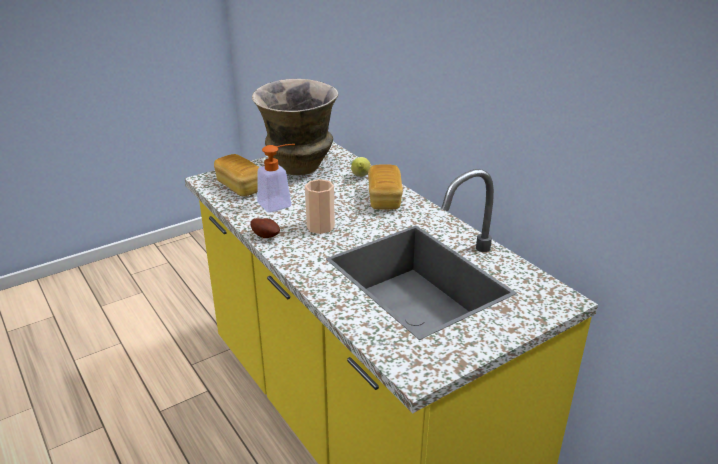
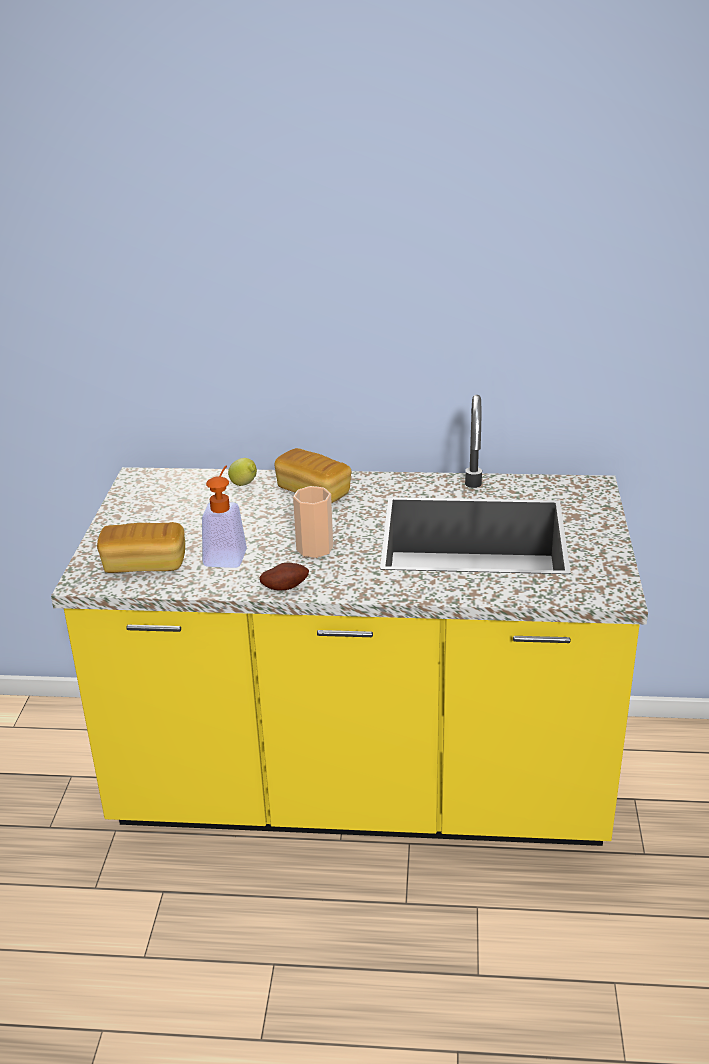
camera: 50 degrees left, 0 degrees up
(300, 168) = (164, 512): vase -> none

